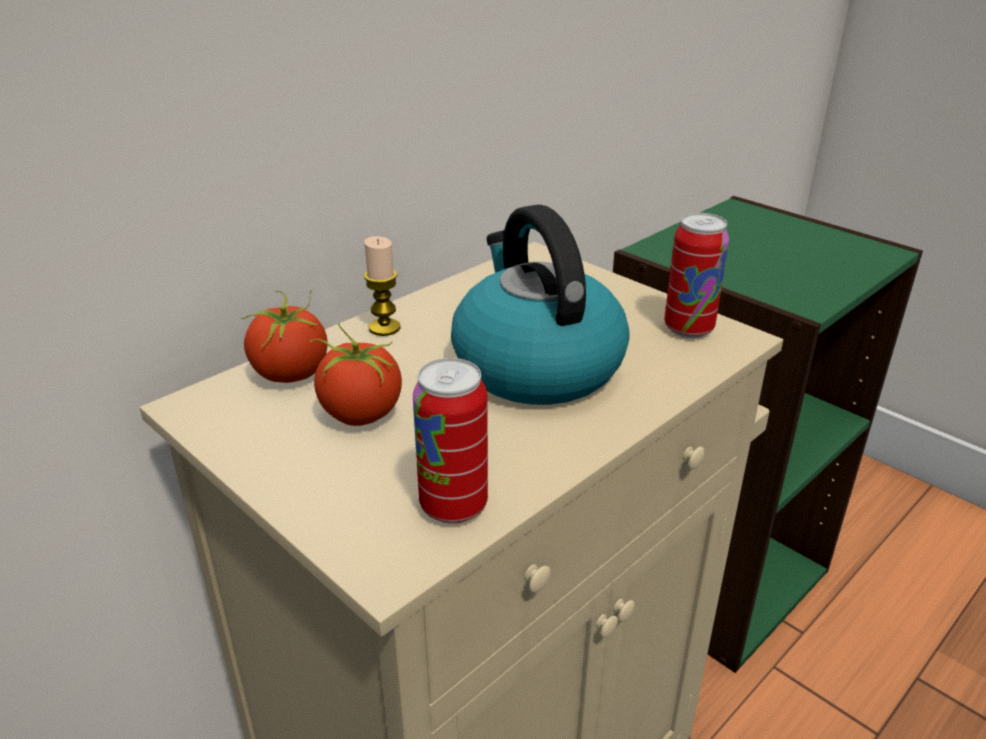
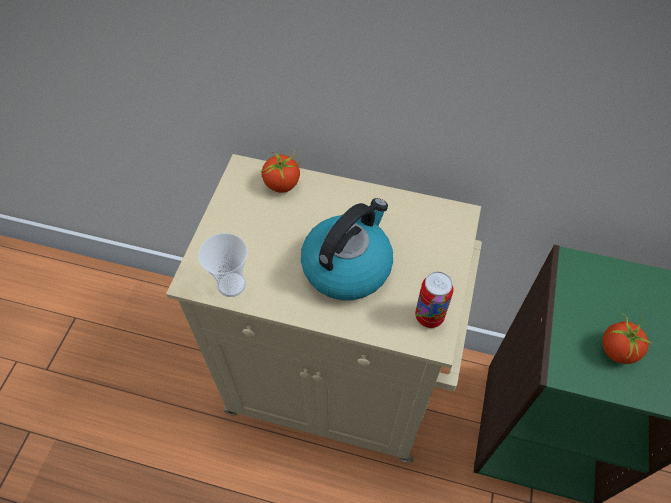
camera: 60 degrees right, 25 degrees up
(360, 414) = (269, 223): tomato -> tomato (617, 350)
(384, 328) = (340, 193): candle -> none
(453, 506) = (231, 284): can -> cup

